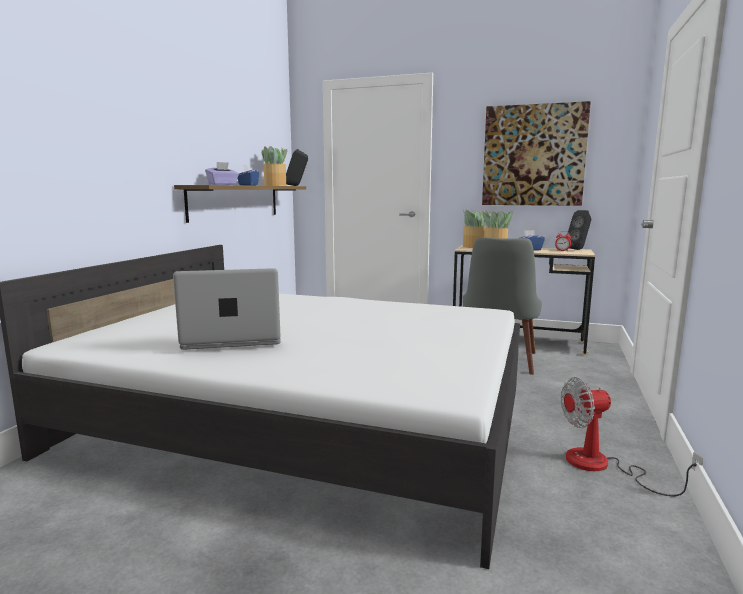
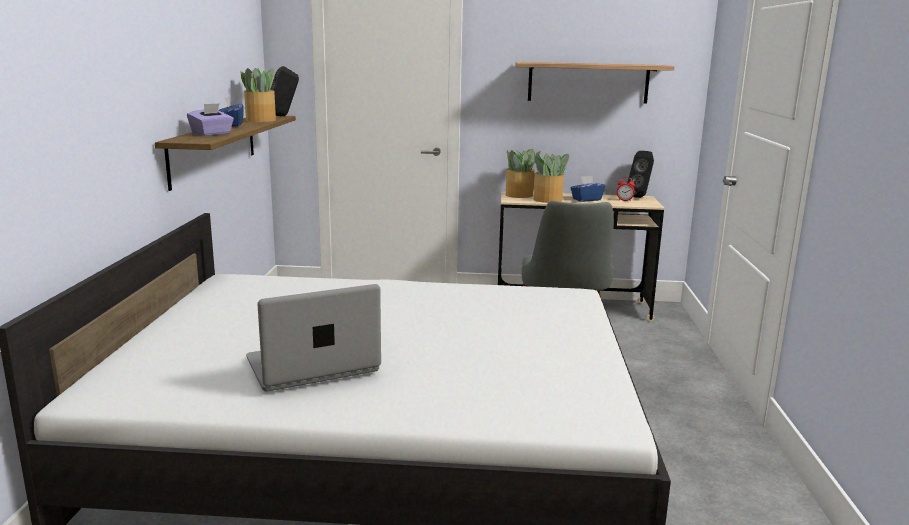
camera: 15 degrees left, 5 degrees up
(533, 155) = (588, 82): picture -> shelf
(602, 466) = (717, 463): fan -> none

